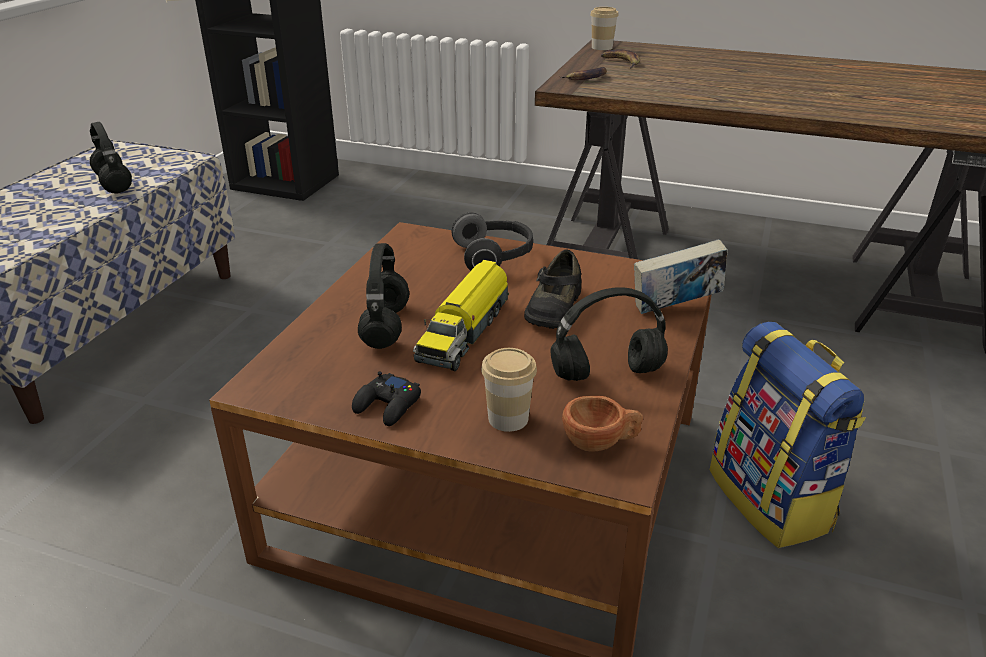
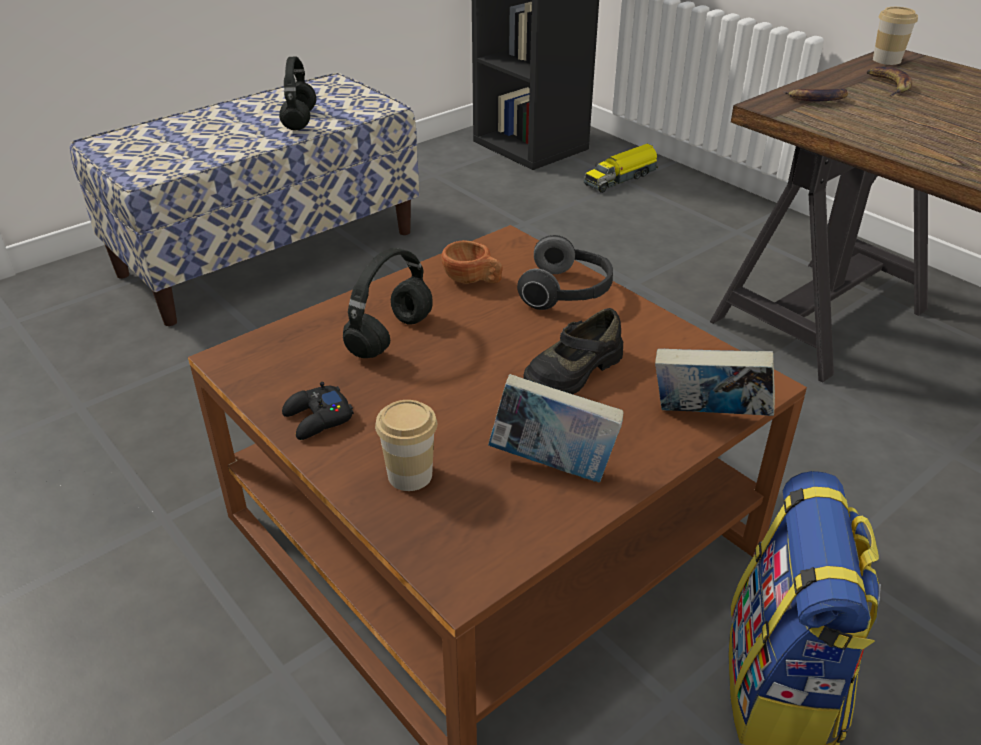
camera: 30 degrees right, 5 degrees up
(465, 330) = (459, 365): toy truck -> toy truck (621, 178)
(601, 443) = (473, 538): brown cup -> brown cup (473, 281)
(605, 374) = (553, 465): black headphones -> book

